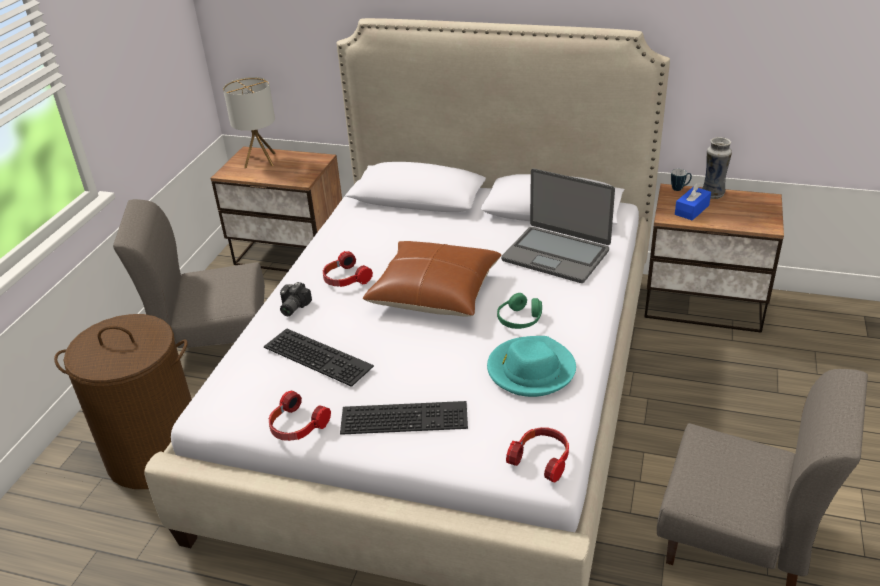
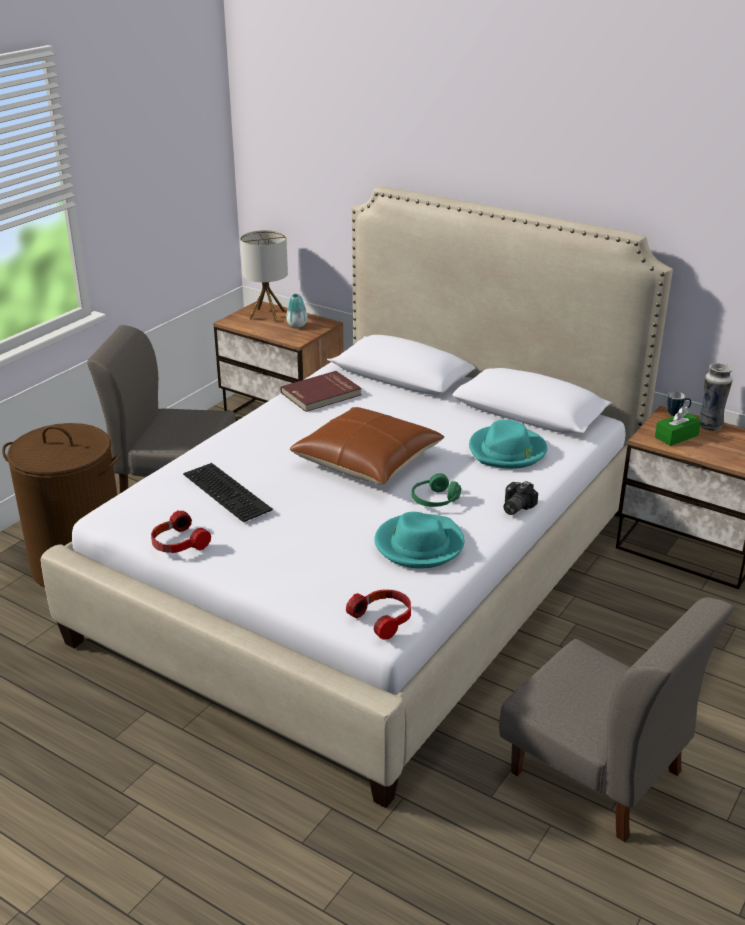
camera: 15 degrees right, 5 degrees down
(292, 307) = (227, 447): camera -> camera (514, 507)
(294, 165) = (297, 325): none -> vase
(345, 279) = (289, 433): headphones -> none
(355, 232) = (322, 394): none -> red book
(405, 416) = (279, 557): keyboard -> none
(556, 255) = (507, 451): laptop -> turquoise hat
(691, 210) = (676, 436): blue tissue box -> green tissue box

